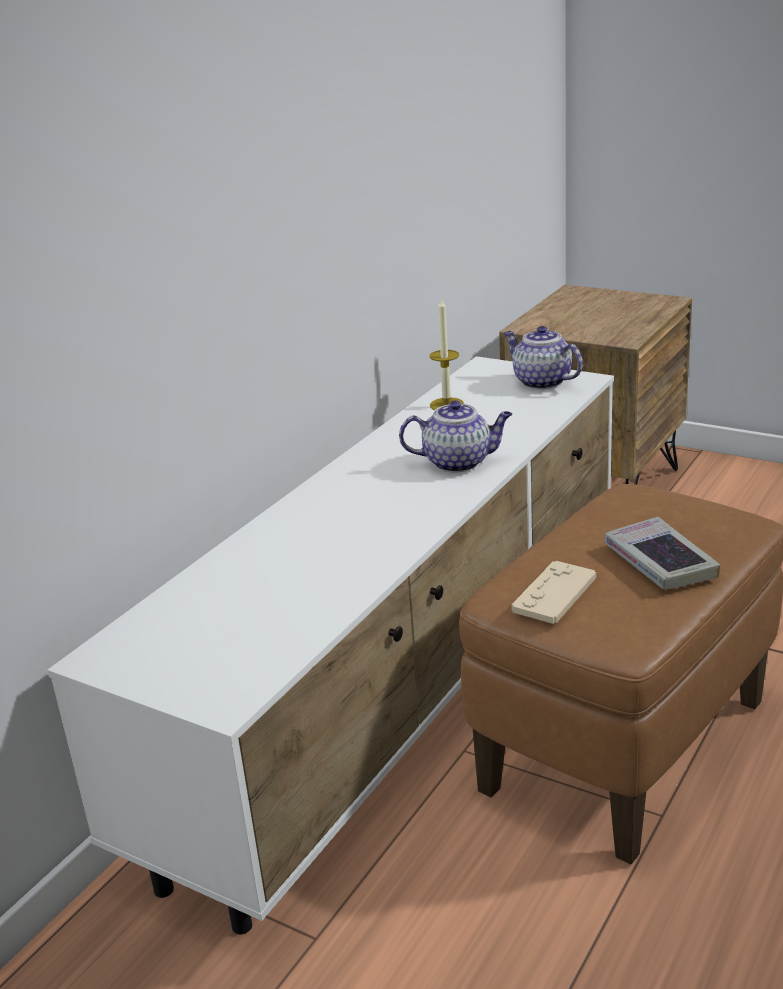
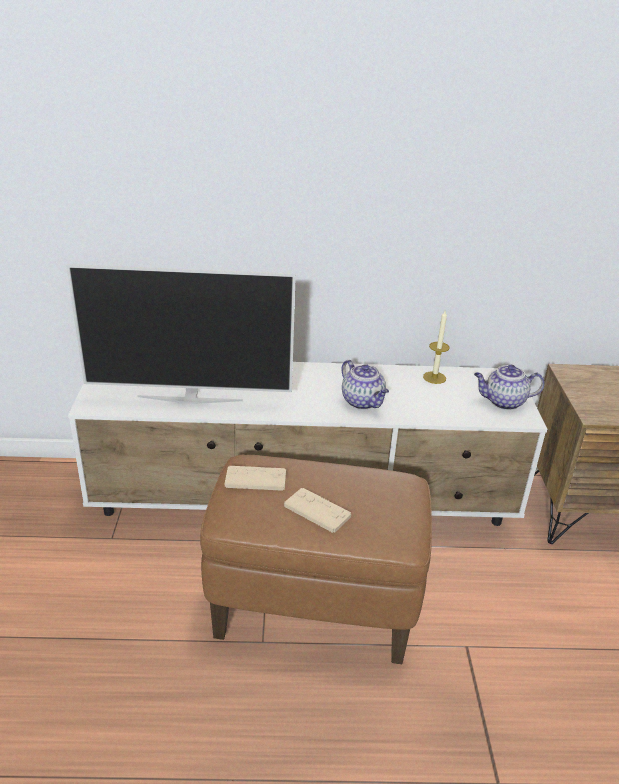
camera: 55 degrees right, 5 degrees up
(308, 594) = (190, 398): none -> television
(540, 382) = (503, 402): teapot -> teapot turned 105 degrees counterclockwise
(659, 562) = (317, 511): book -> beige game controller

